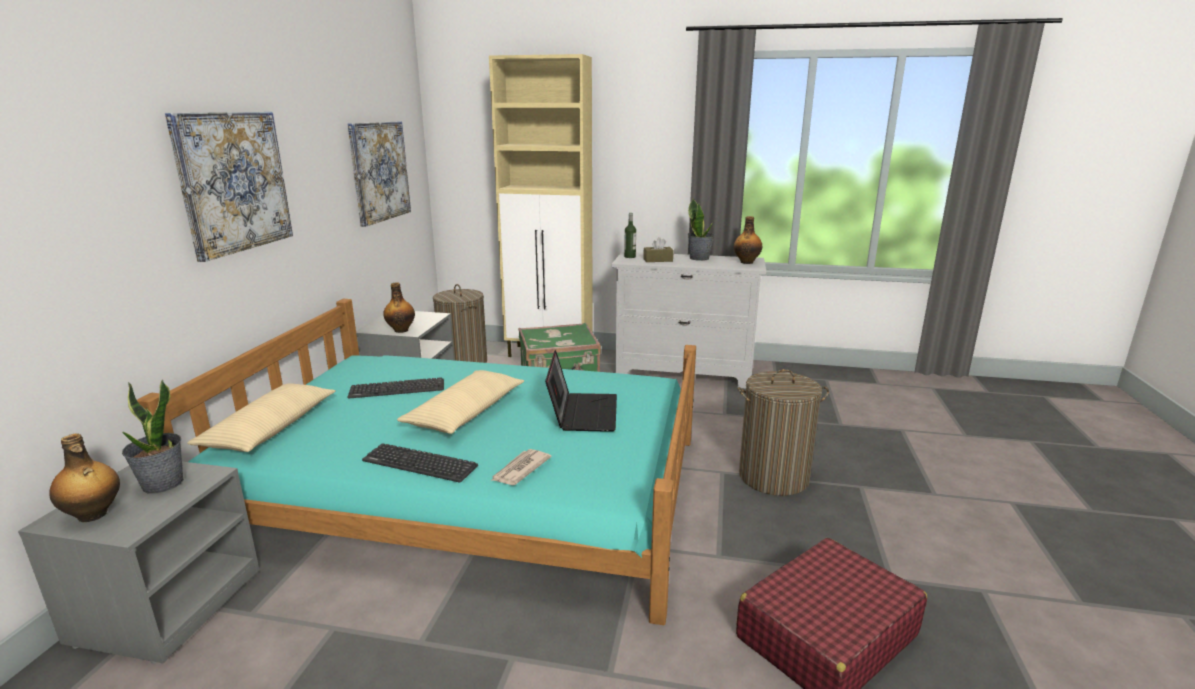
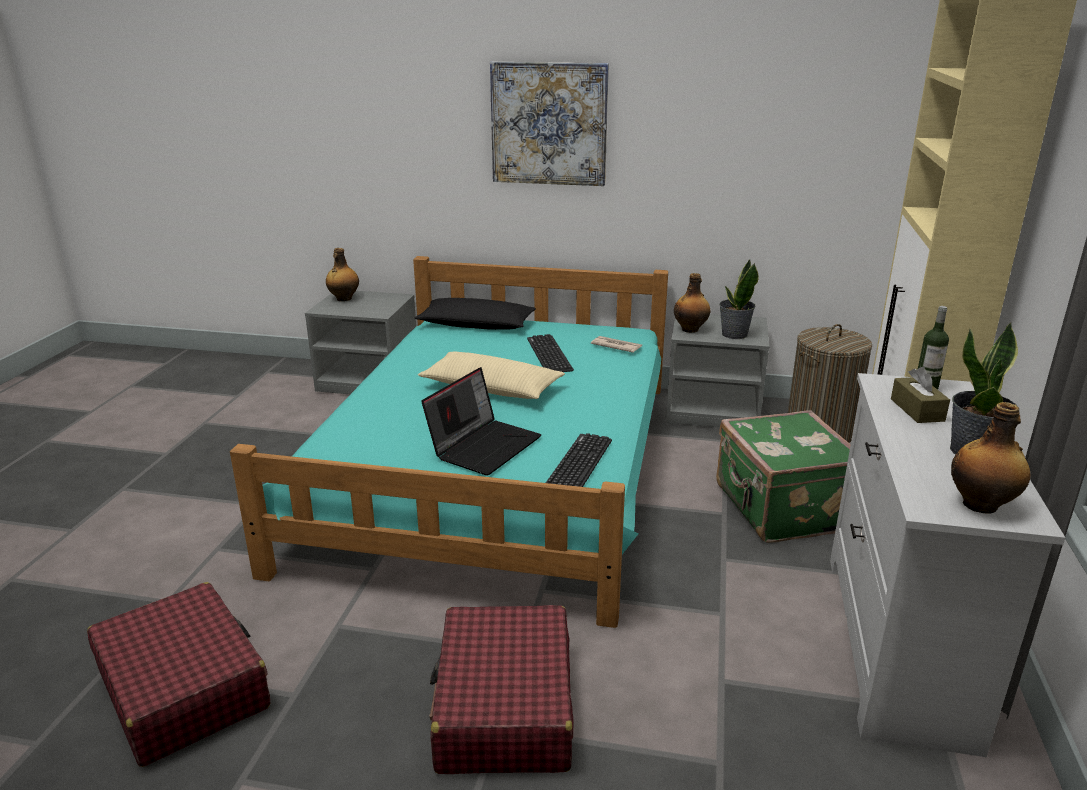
camera: 90 degrees right, 5 degrees up
(162, 484) = (373, 305): potted plant -> potted plant (734, 334)
(270, 429) = (476, 325): beige pillow -> black pillow
(379, 171) = (804, 146): picture -> none
(419, 463) = (395, 380): keyboard -> keyboard (578, 465)
(520, 469) = (369, 419): newspaper -> newspaper (616, 346)
(582, 412) = (484, 445): laptop -> laptop turned 60 degrees counterclockwise
(773, 477) = (504, 707): laundry basket -> red suitcase

